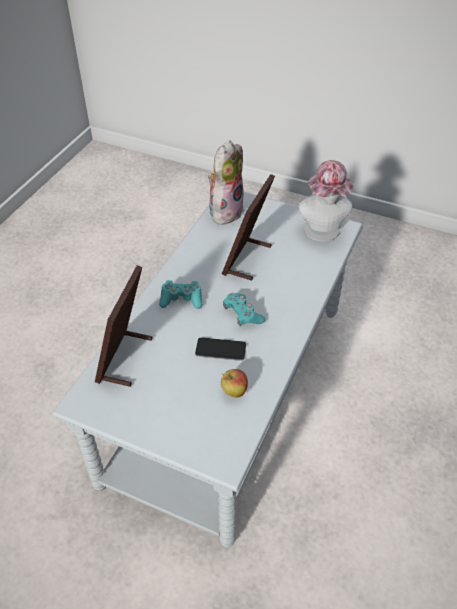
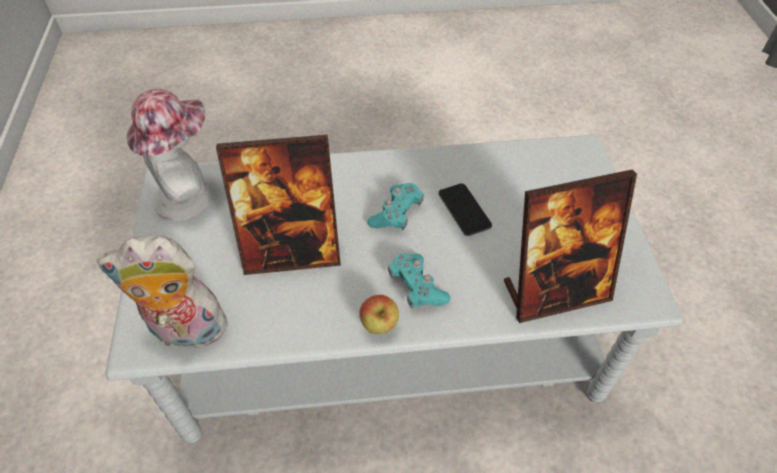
camera: 120 degrees left, 5 degrees up
(234, 392) = (507, 175): apple -> apple (379, 326)

